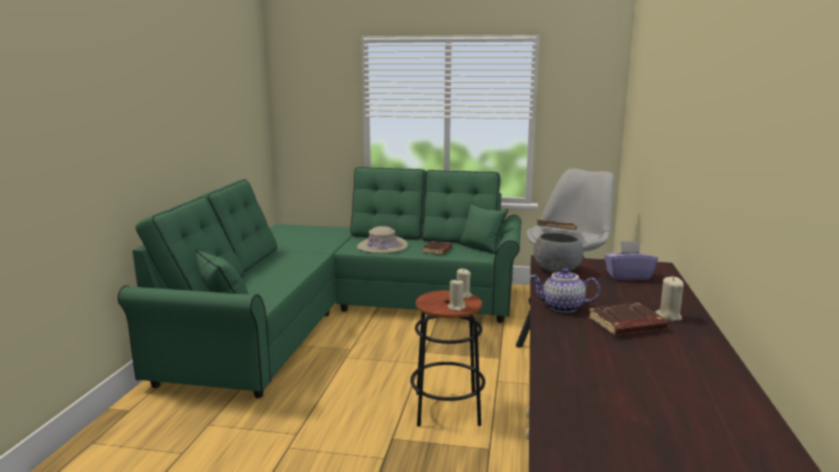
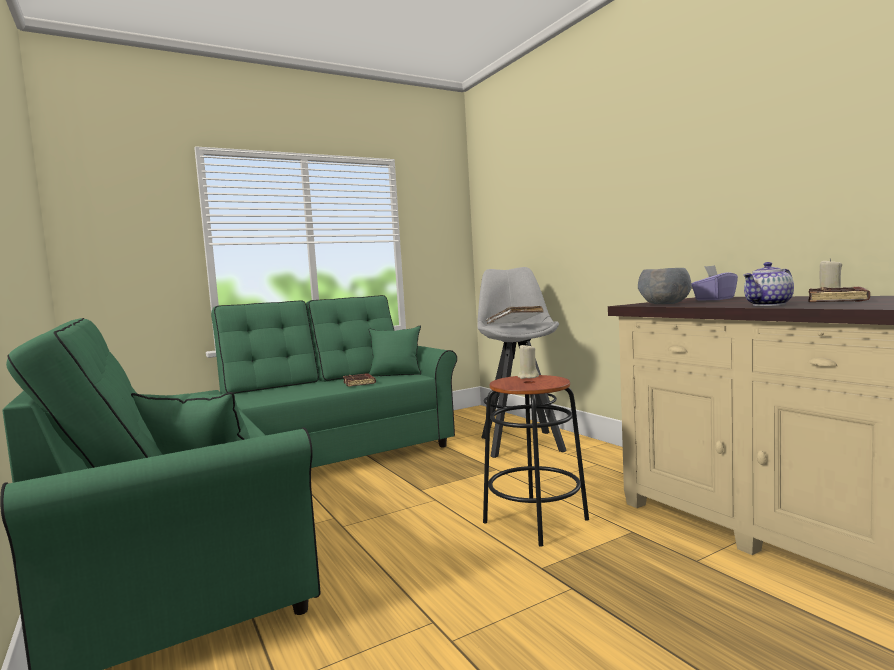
camera: 40 degrees left, 10 degrees down
(382, 246) = (290, 393): beige hat -> none
(456, 307) = (550, 382): beige candle -> none

